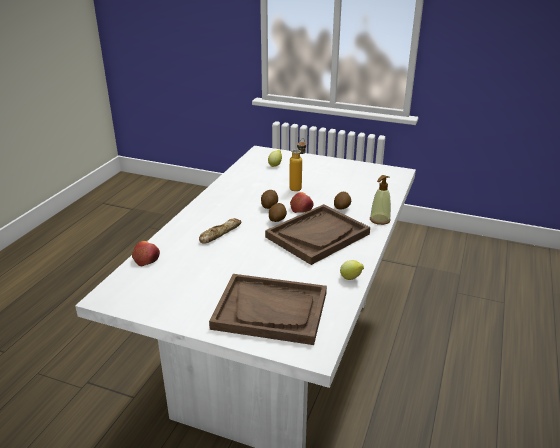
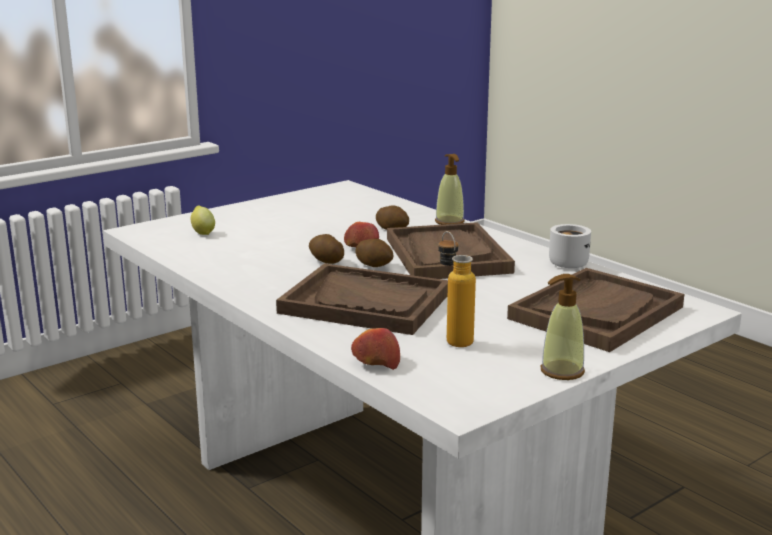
camera: 60 degrees left, 10 degrees down
(169, 318) = (561, 371): none -> soap dispenser
(219, 233) = (366, 303): bread -> brown tray
(298, 187) = (297, 236): bottle -> bottle (453, 338)
(351, 278) = (565, 263): lemon -> white mug

